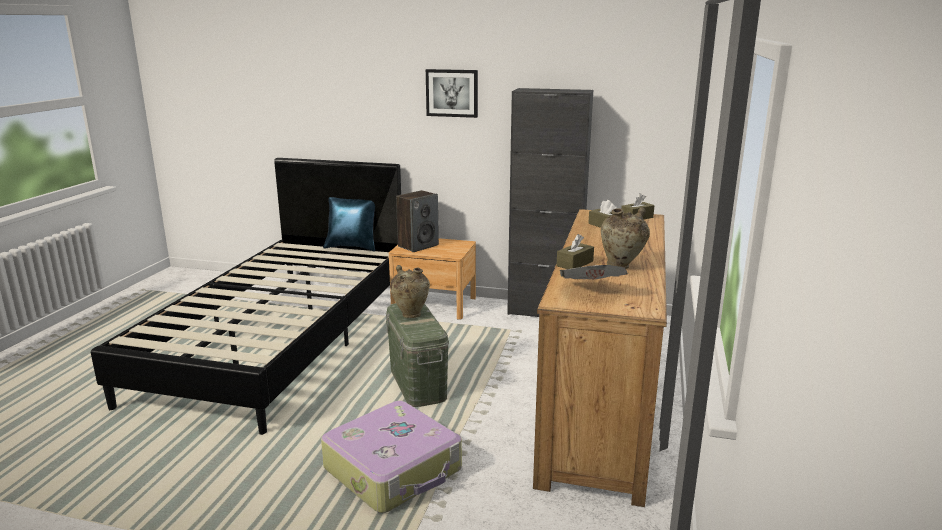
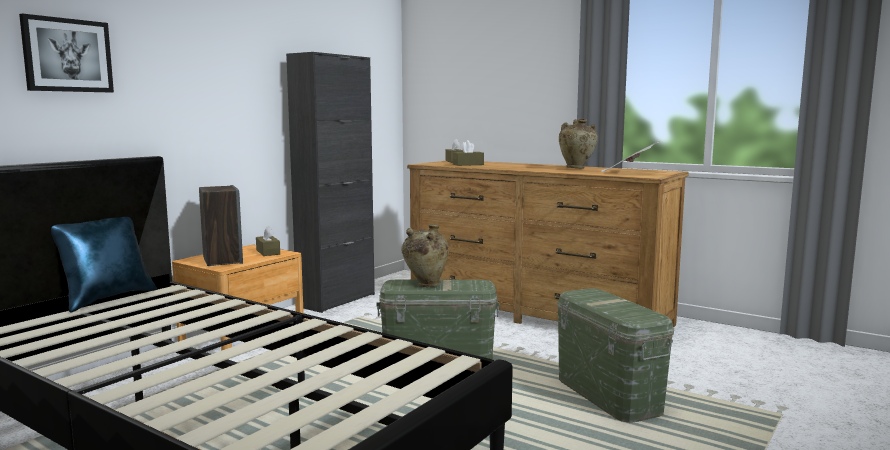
camera: 70 degrees left, 10 degrees down
(394, 469) = (607, 395): suitcase -> green storage box
(452, 93) = (213, 57): picture -> picture (67, 55)
(575, 264) = (563, 171): brown tissue box -> brown tissue box (268, 252)

